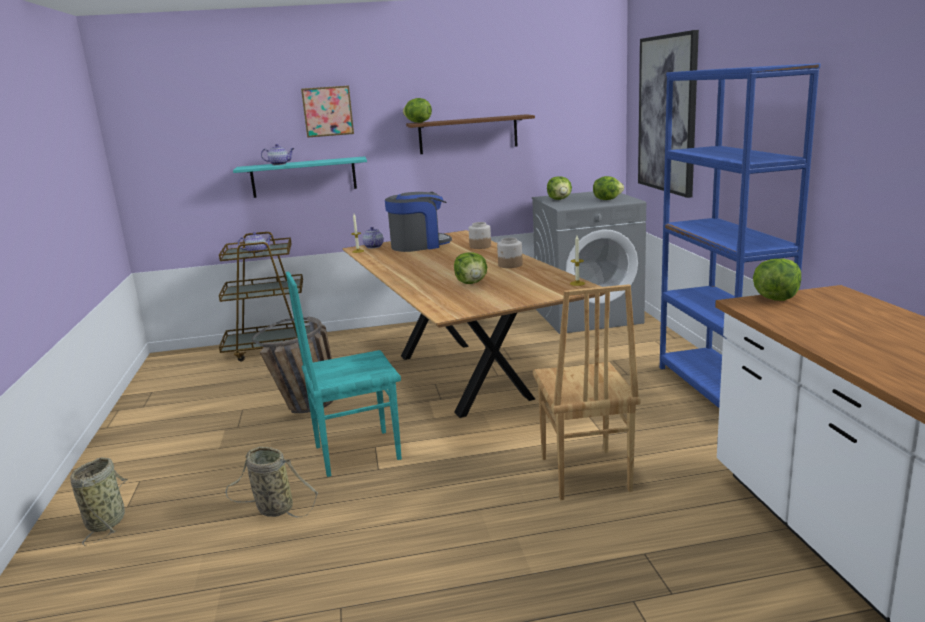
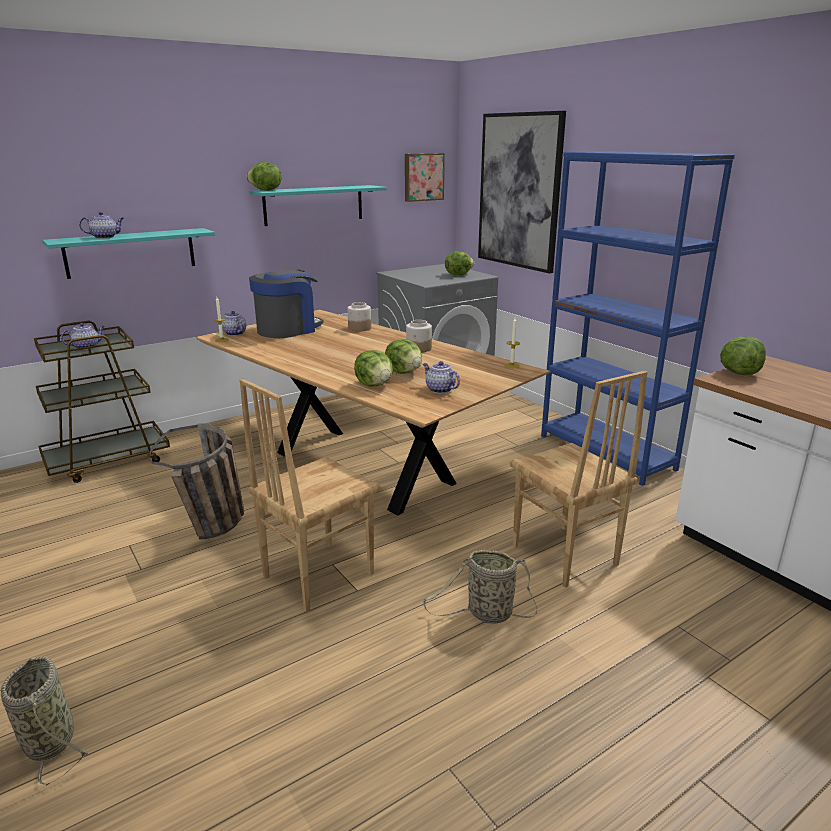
camera: 25 degrees left, 5 degrees up
(272, 508) = (271, 666): basket -> basket (486, 614)
(327, 111) = (158, 173): picture -> picture (423, 177)
(356, 452) = (317, 575): turquoise chair -> brown chair
(468, 134) = (314, 205): brown shelf -> turquoise shelf
(483, 298) = (439, 389): none -> teapot
(560, 199) = (410, 275): lettuce -> lettuce (375, 385)

